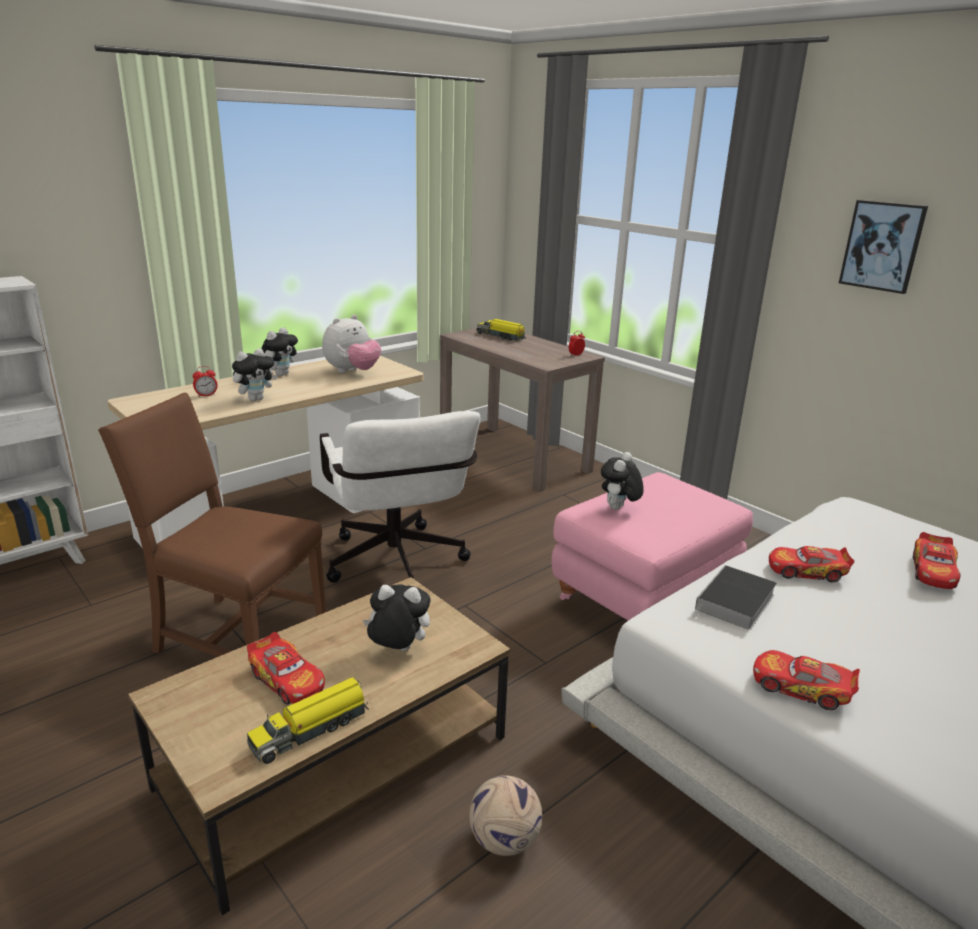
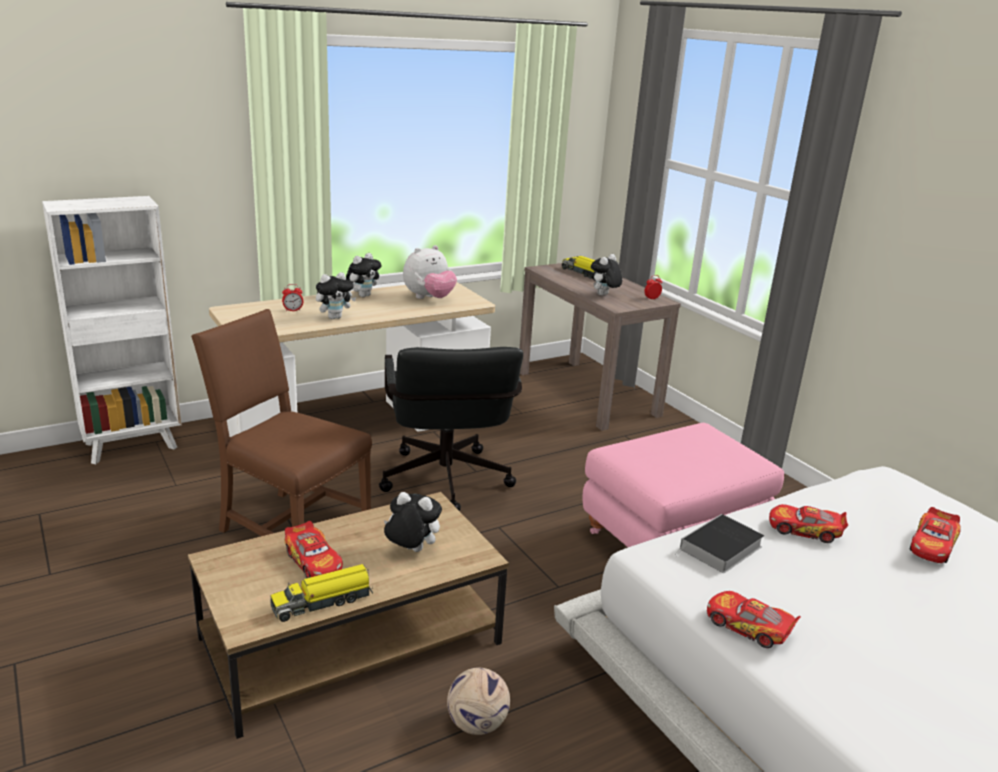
camera: 10 degrees right, 0 degrees up
(398, 567) = (446, 485): white office chair -> black office chair
(618, 509) = (647, 453): plush toy -> plush toy (603, 295)
(882, 246) = (944, 220): picture -> none

